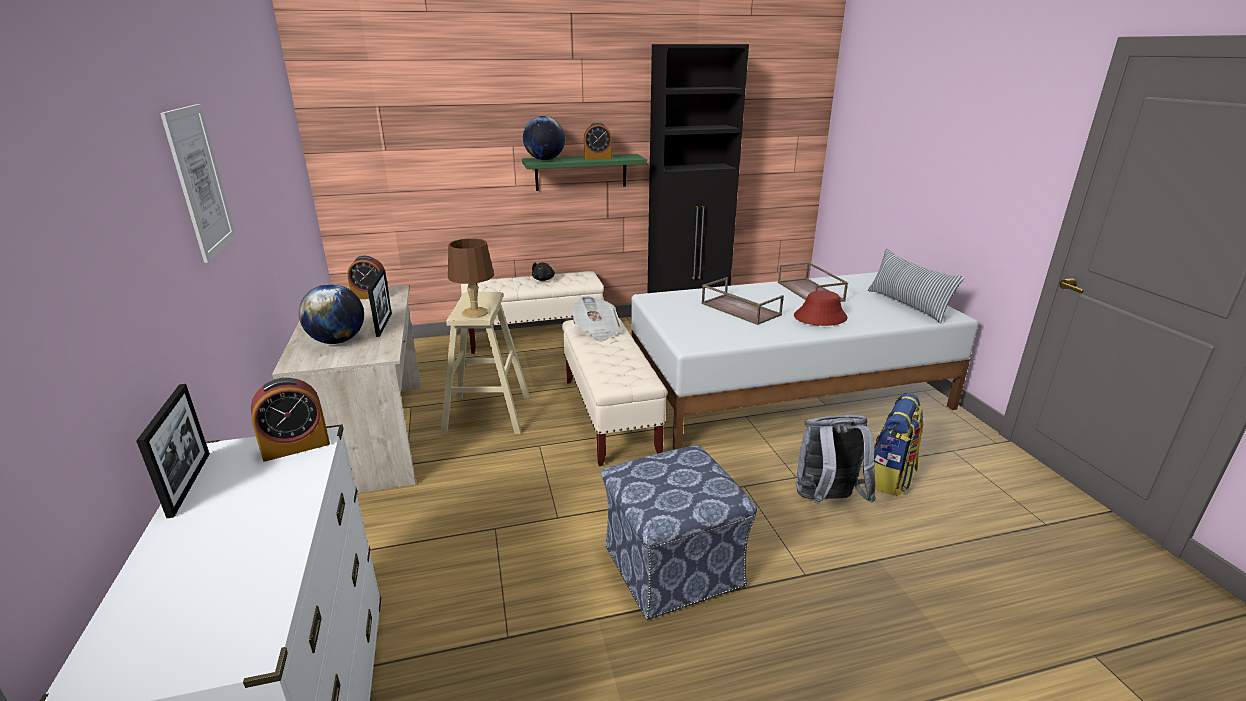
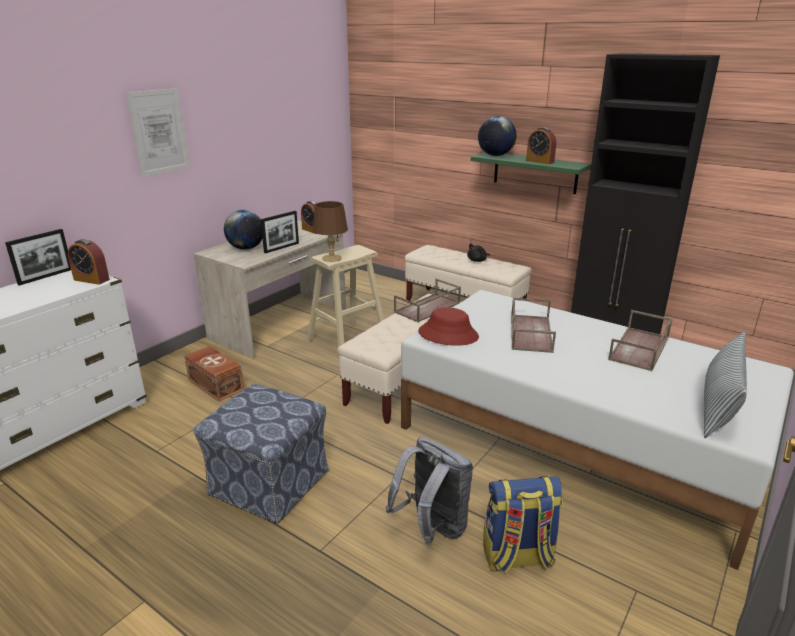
camera: 50 degrees right, 0 degrees up
(429, 533) = (216, 384): none -> brown storage box
(596, 331) = (427, 308): newspaper -> brown tray
(820, 317) = (584, 370): red hat -> red hat (448, 334)

